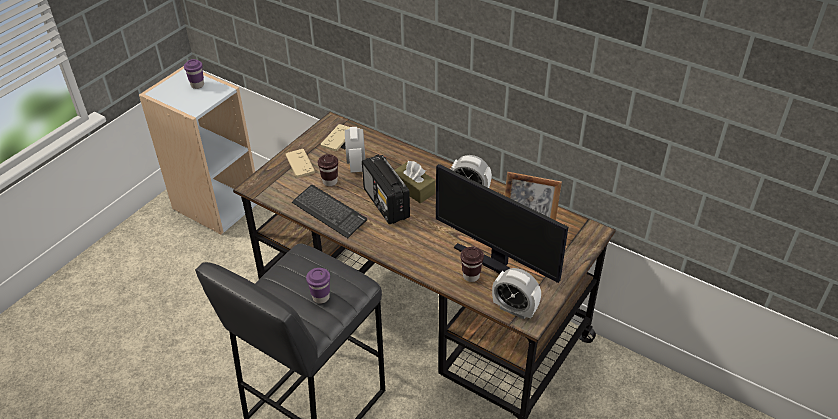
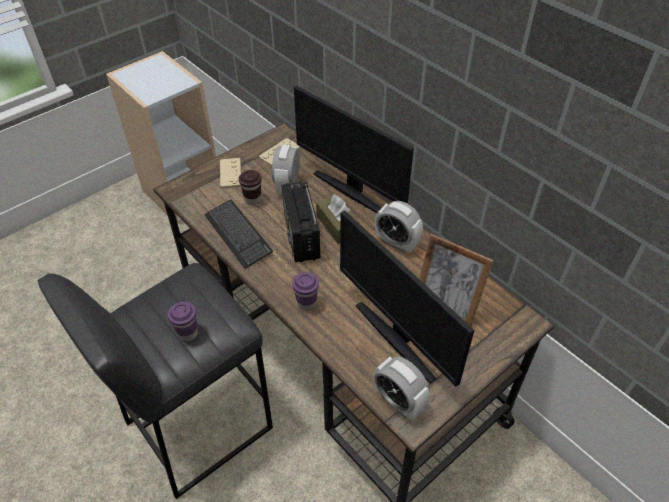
camera: 15 degrees right, 5 degrees up
(197, 85) = (164, 73): purple cup -> purple cup (306, 303)
(415, 159) = (351, 191): none -> monitor
(471, 276) = (362, 346): brown cup -> none

